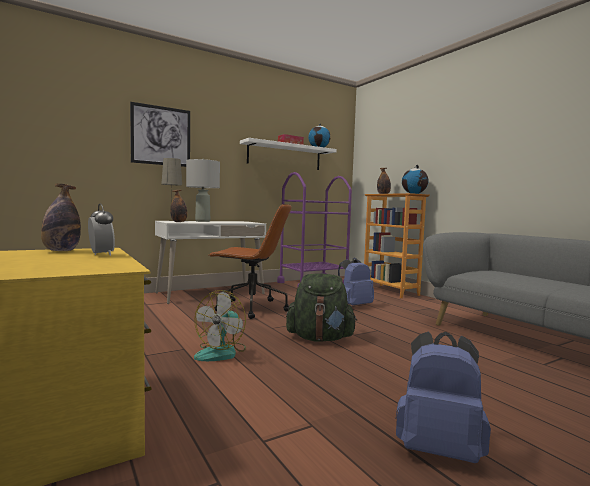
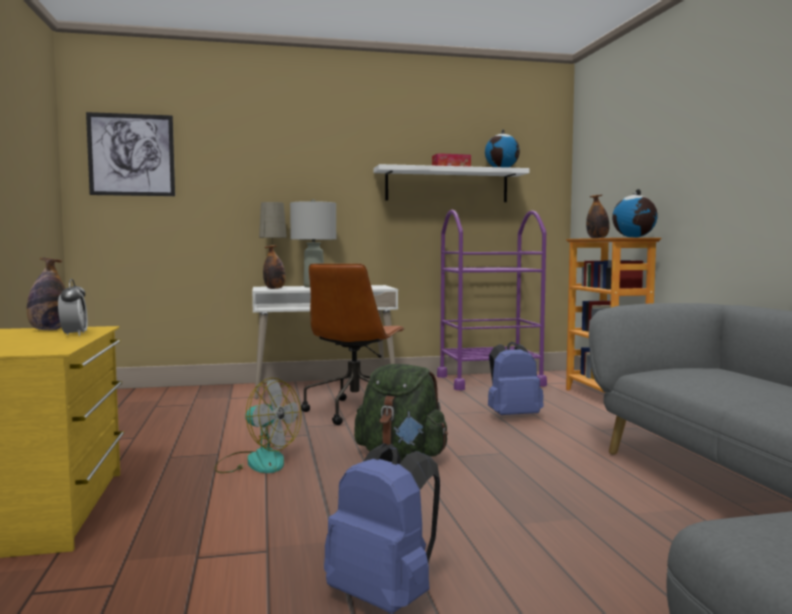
camera: 20 degrees right, 0 degrees up
(161, 135) = (261, 172): picture -> picture (131, 155)
(221, 352) = (256, 462): fan -> fan turned 105 degrees counterclockwise
(250, 308) = (355, 411): brown office chair -> brown office chair turned 75 degrees clockwise

